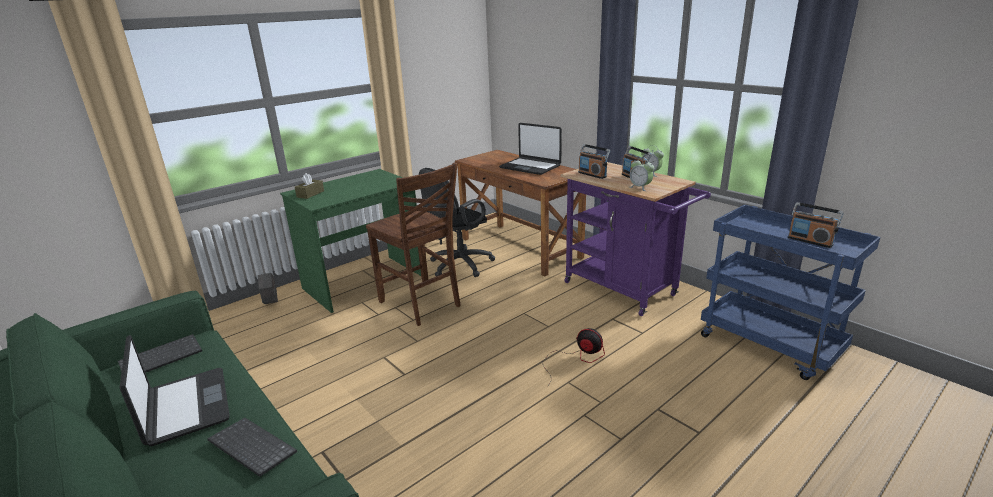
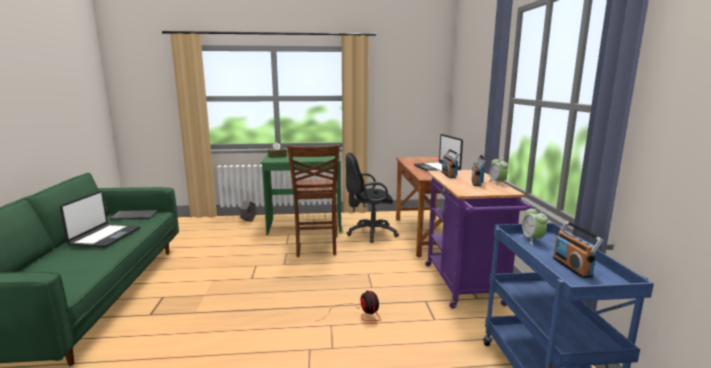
camera: 35 degrees right, 10 degrees down
(250, 448) = (90, 261): keyboard -> none
(640, 187) = (464, 188): alarm clock -> alarm clock (532, 240)

